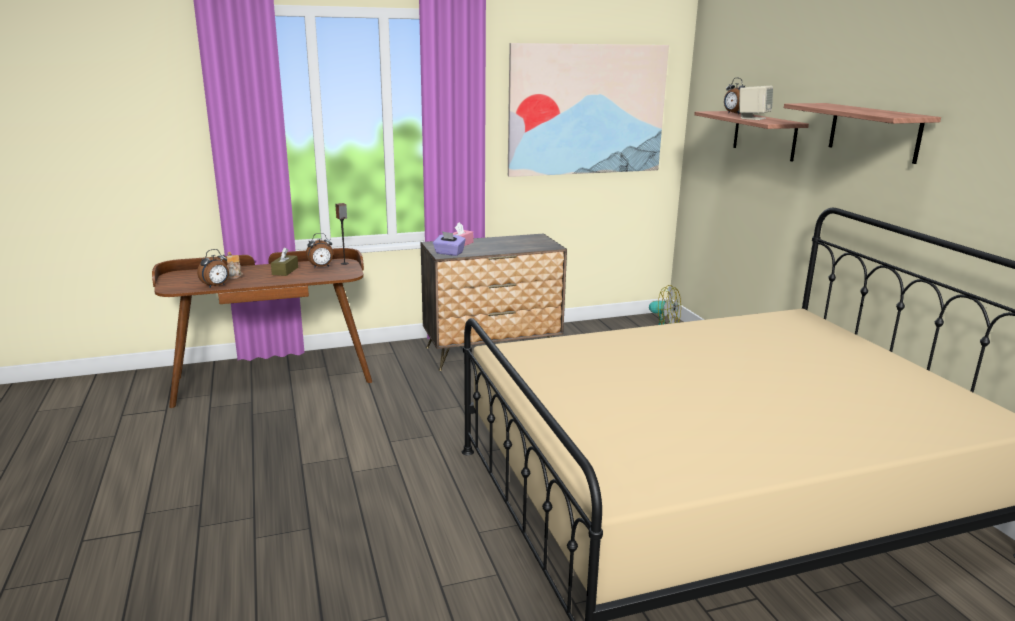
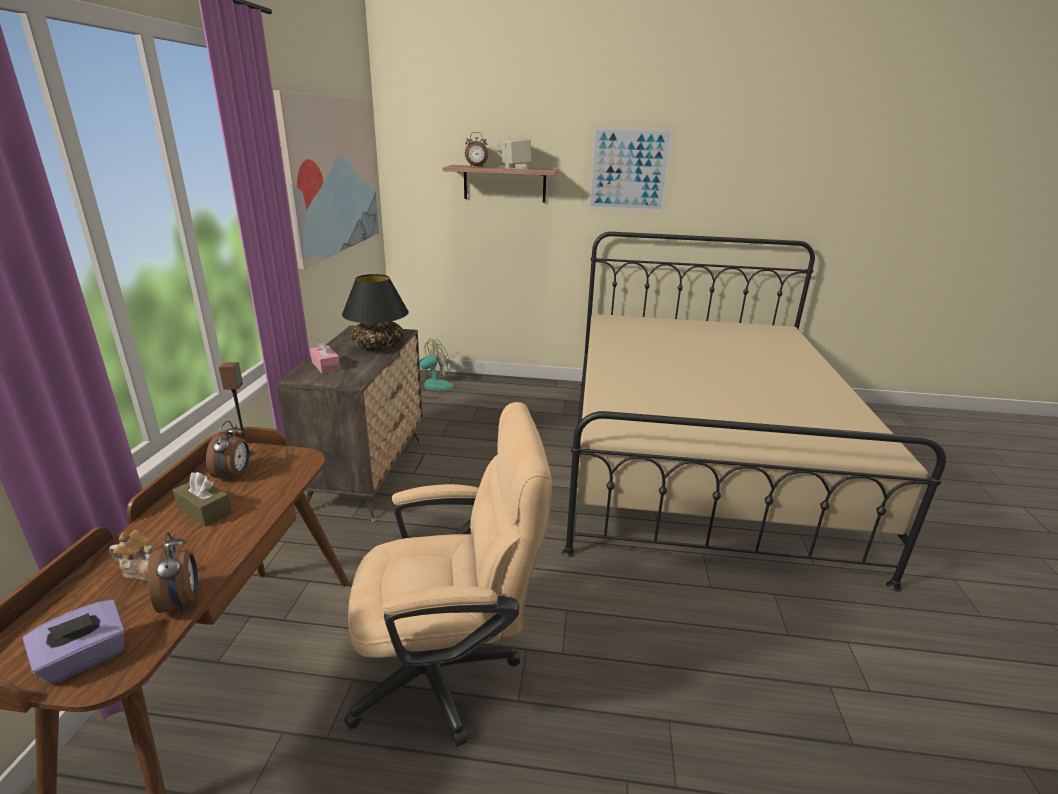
camera: 65 degrees left, 5 degrees up
(314, 435) = (449, 671): none -> beige office chair
(449, 253) = (351, 378): purple tissue box -> purple tissue box (85, 658)
(514, 247) = (378, 346): none -> black table lamp
(874, 132) = (629, 170): shelf -> picture

